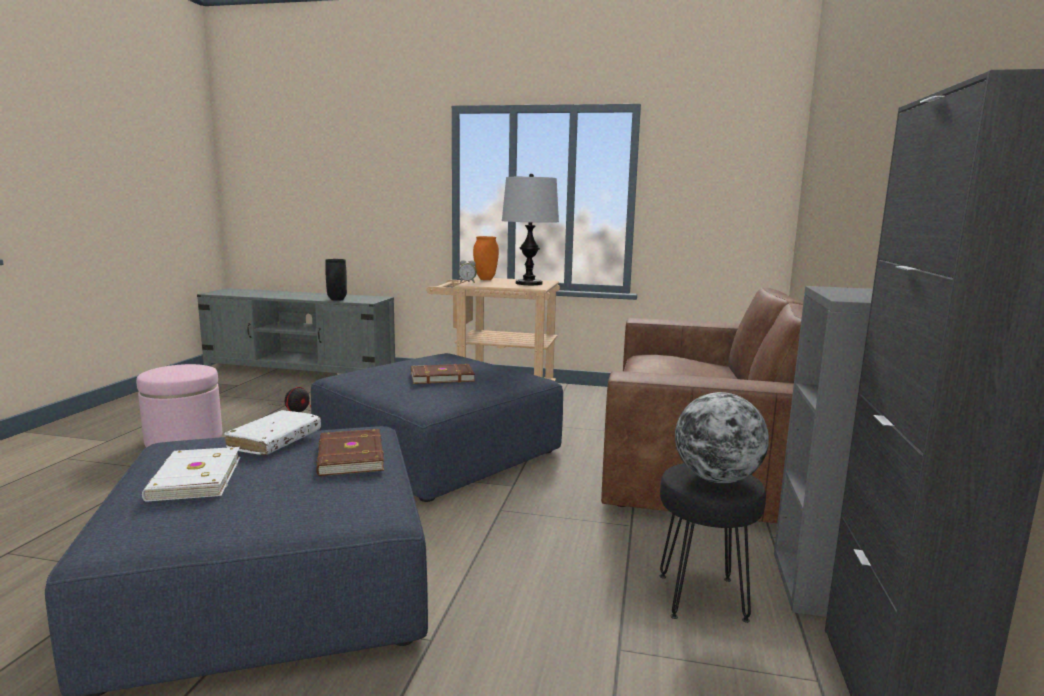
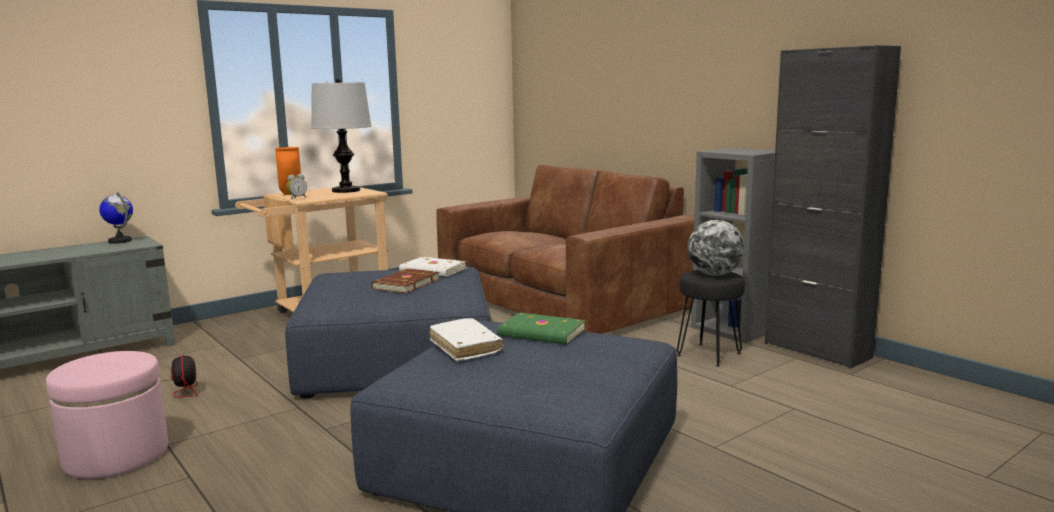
camera: 50 degrees left, 0 degrees up
(193, 478) = (509, 377): white book -> white book (432, 270)
(336, 299) = (96, 251): black vase -> none
(348, 457) = (541, 333): brown book -> green book
(369, 297) = (120, 241): none -> globe

